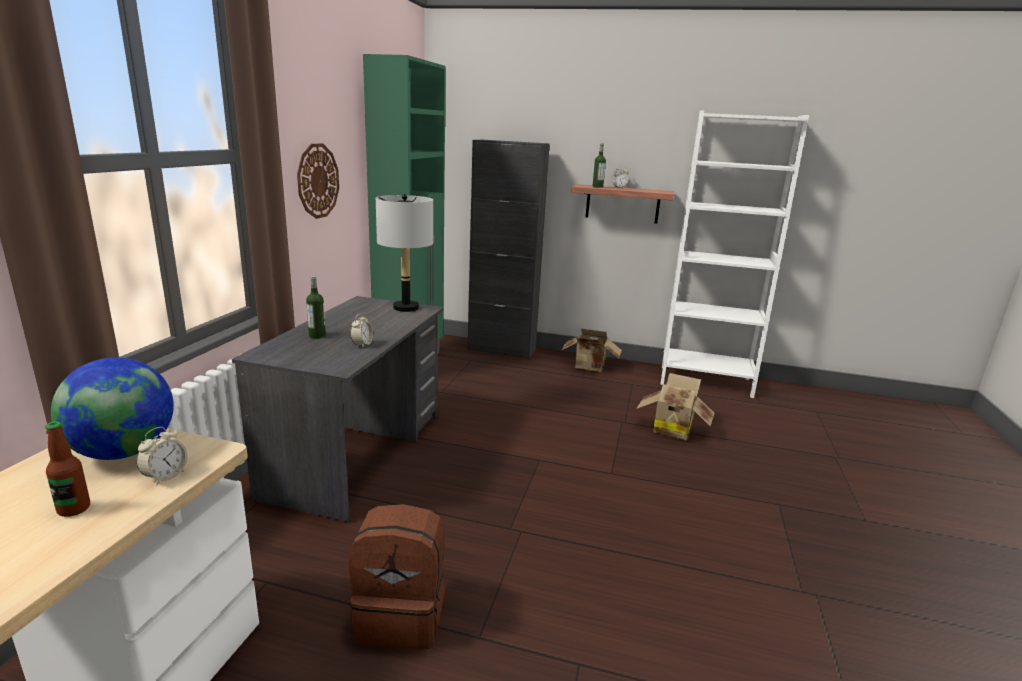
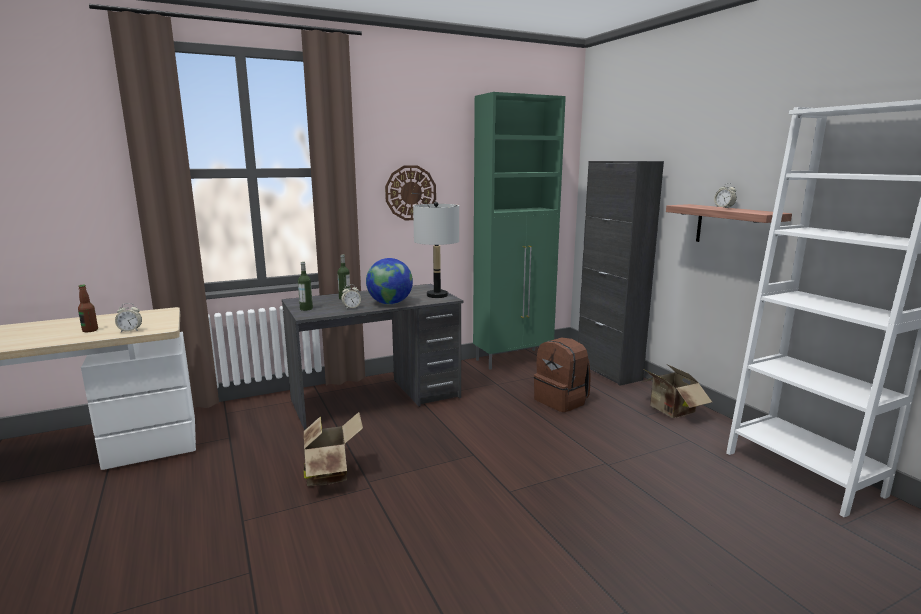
camera: 50 degrees right, 5 degrees down
(124, 452) = (146, 319): globe -> globe (390, 303)
(402, 616) = (238, 486): brown backpack -> brown backpack (562, 401)
(597, 187) = (695, 206): bottle -> bottle (306, 309)
(672, 428) = (649, 491): cardboard box -> cardboard box (330, 473)

